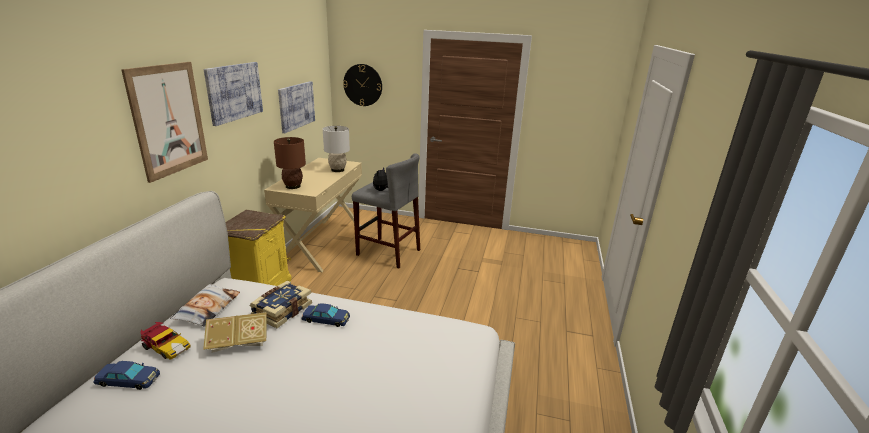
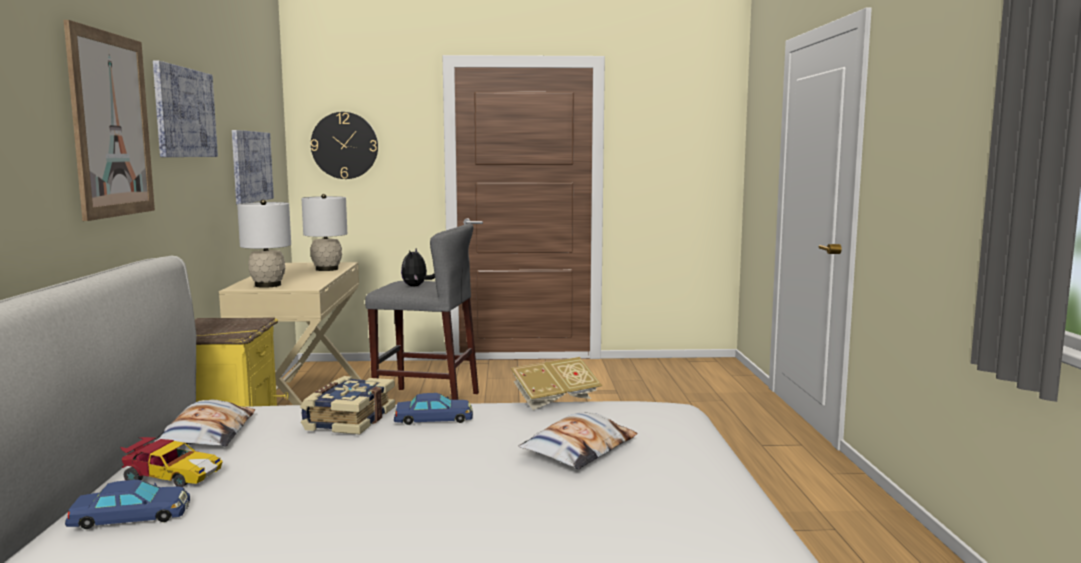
camera: 15 degrees left, 15 degrees down
(238, 342) = (304, 456): book -> book (555, 400)
(293, 186) = (268, 285): brown table lamp -> white table lamp
(385, 371) = (579, 449): none -> pillow

